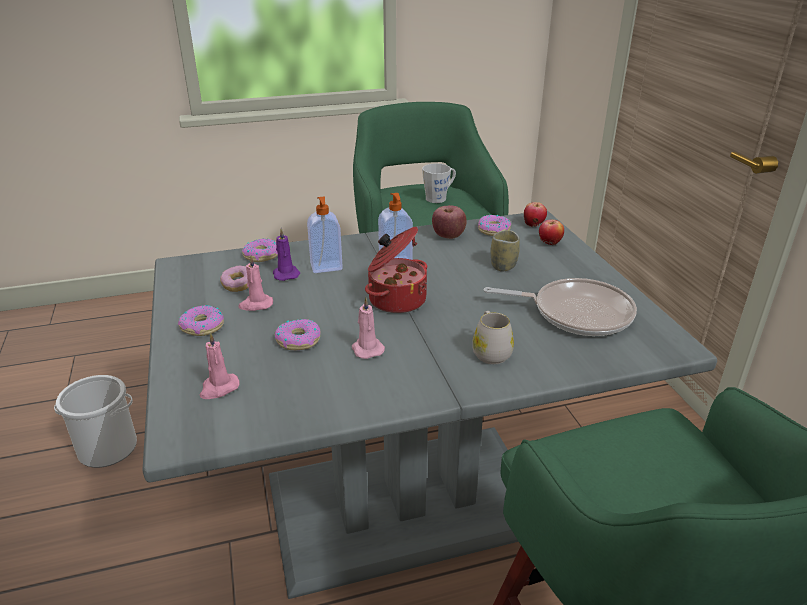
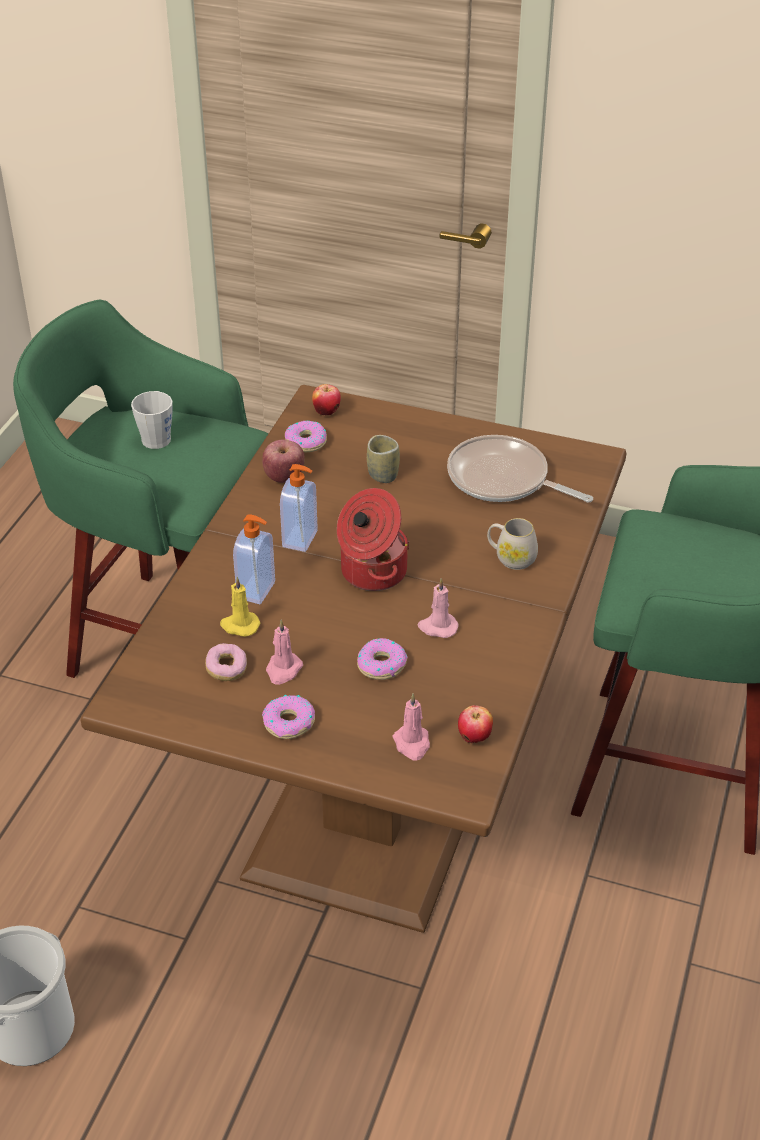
camera: 55 degrees left, 10 degrees up
(261, 255) = (174, 628): donut -> none
(285, 274) = (239, 625): purple candle -> yellow candle
(403, 500) = (379, 783): grey dining table -> brown dining table
(549, 244) = (373, 424): apple -> apple (474, 738)
(576, 313) = (503, 479): frying pan -> frying pan turned 105 degrees counterclockwise

